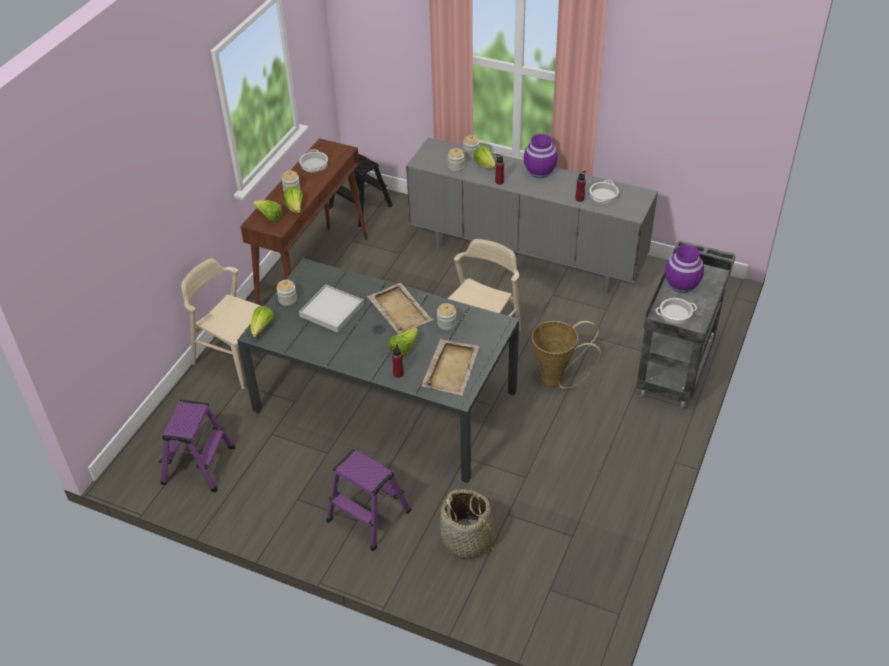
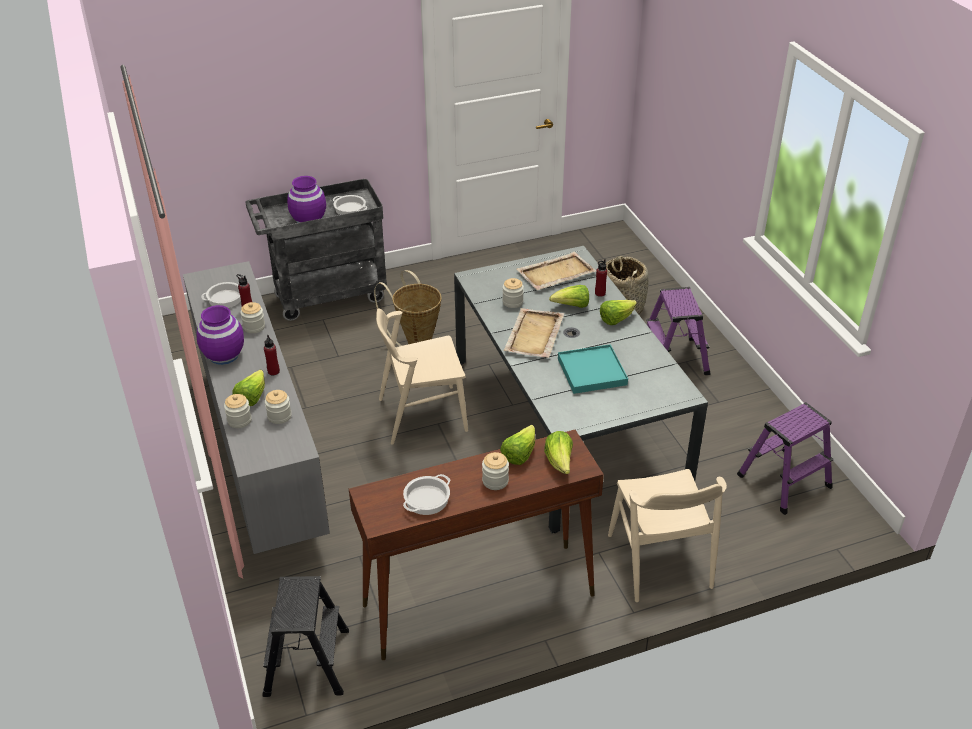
camera: 135 degrees left, 5 degrees down
(262, 328) = (674, 396): lettuce -> lettuce (616, 319)
(287, 300) = (621, 407): jar -> jar (254, 327)
(331, 310) = (592, 372): white tray -> turquoise tray

